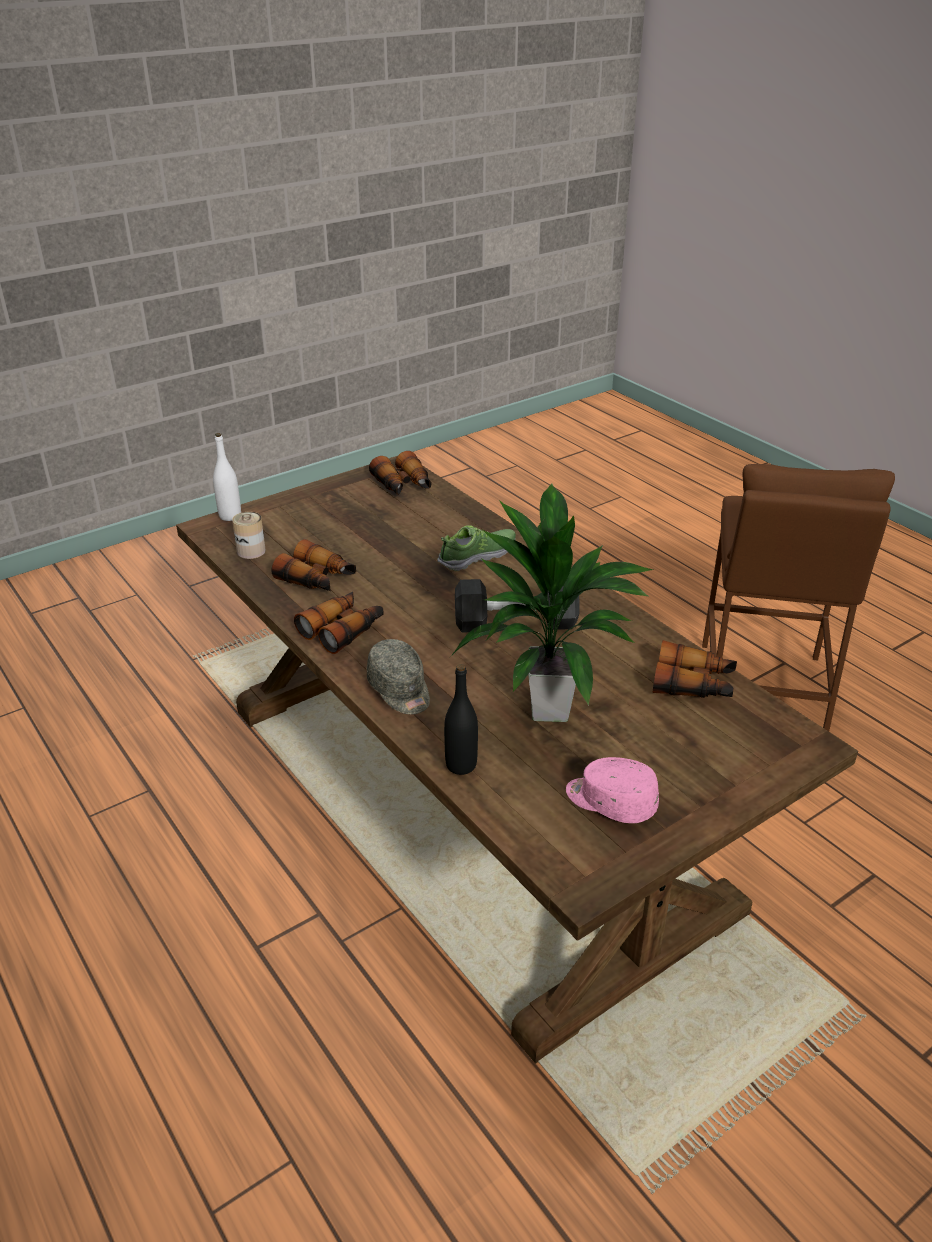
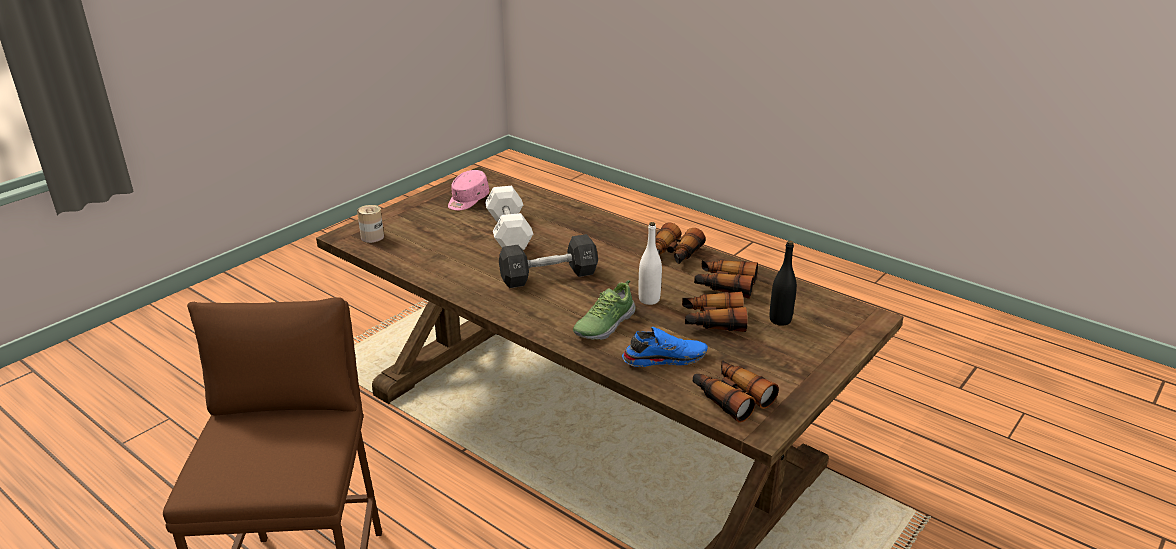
camera: 165 degrees right, 5 degrees down
(230, 516) = (866, 331): white bottle -> white bottle (649, 299)
(251, 551) = (804, 300): can -> can (372, 237)
(400, 690) = (608, 228): grey cap -> none
(437, 520) = (664, 358): none -> blue shoe
(461, 765) = (553, 203): black bottle -> black bottle (780, 320)
(550, 708) = (509, 232): potted plant -> white dumbbell
(610, 801) = (467, 200): pink cap -> pink cap turned 105 degrees clockwise
(693, 684) = (413, 256): binoculars -> binoculars (712, 321)

